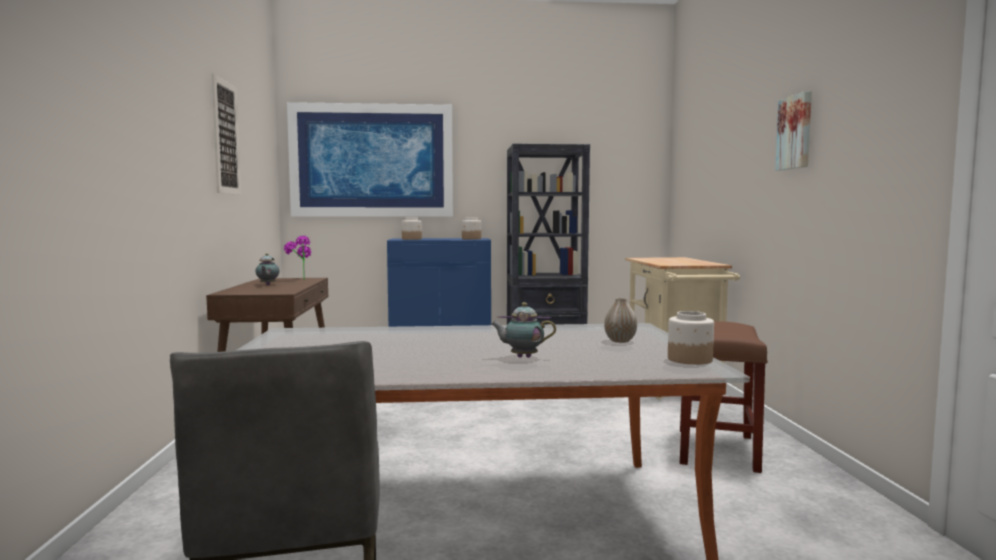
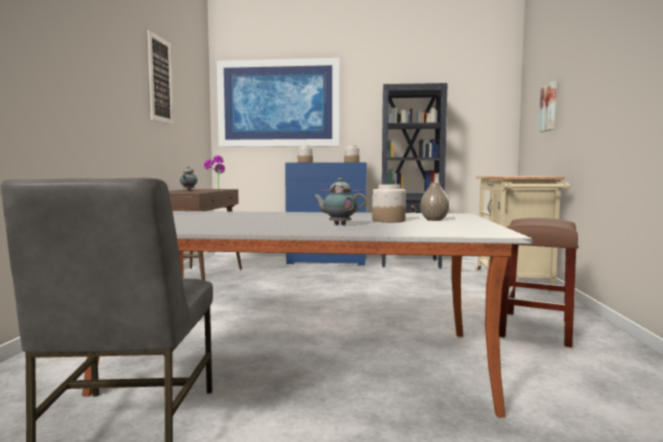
camera: 10 degrees right, 0 degrees up
(689, 359) = (484, 229): jar -> jar (388, 220)
(796, 132) = (618, 49): picture -> picture (549, 107)

